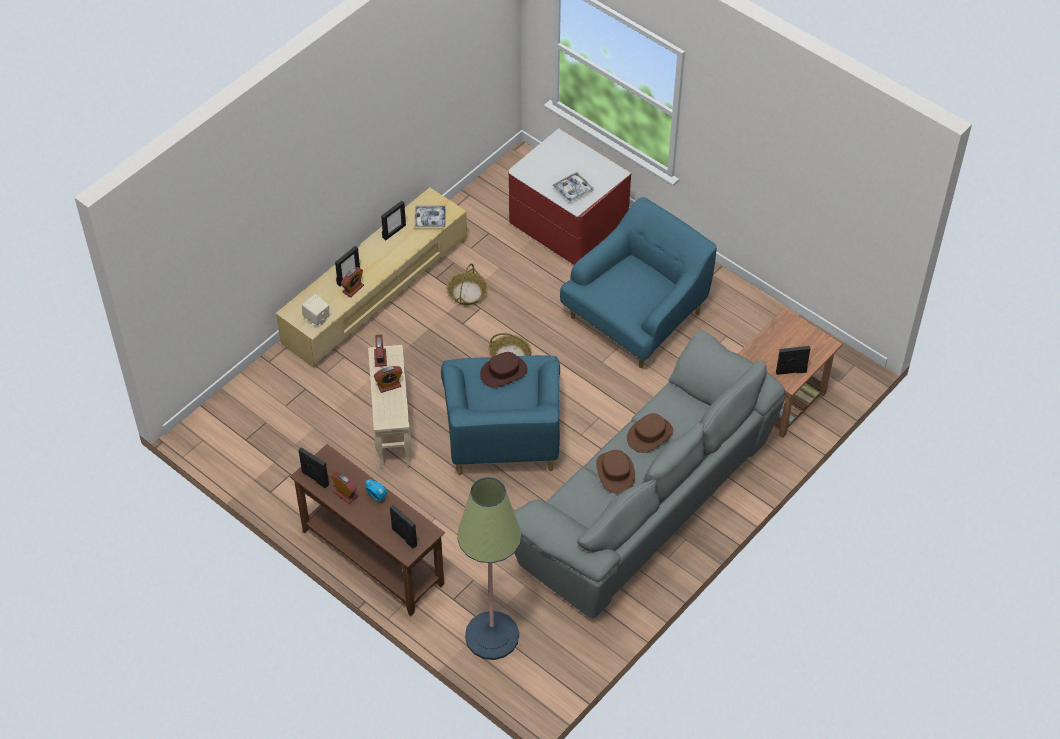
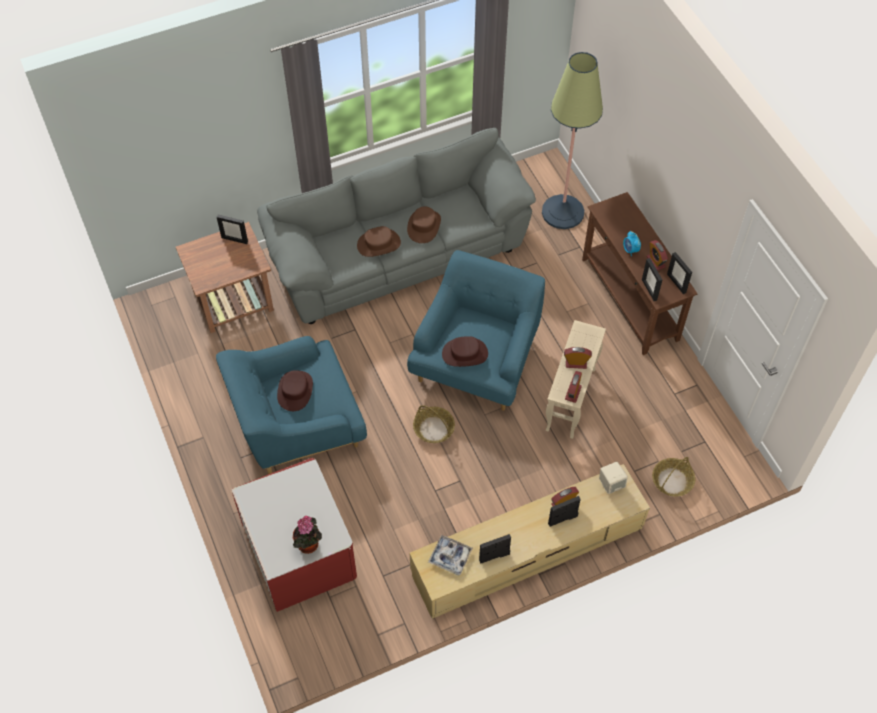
camera: 155 degrees left, 5 degrees up
(403, 537) = (621, 213): picture frame -> picture frame (650, 289)
(467, 292) = (439, 513): basket -> basket (672, 481)
(541, 158) = (309, 546): none -> potted plant
(573, 190) = (301, 491): tray -> none
(639, 284) = (295, 391): none -> brown hat

